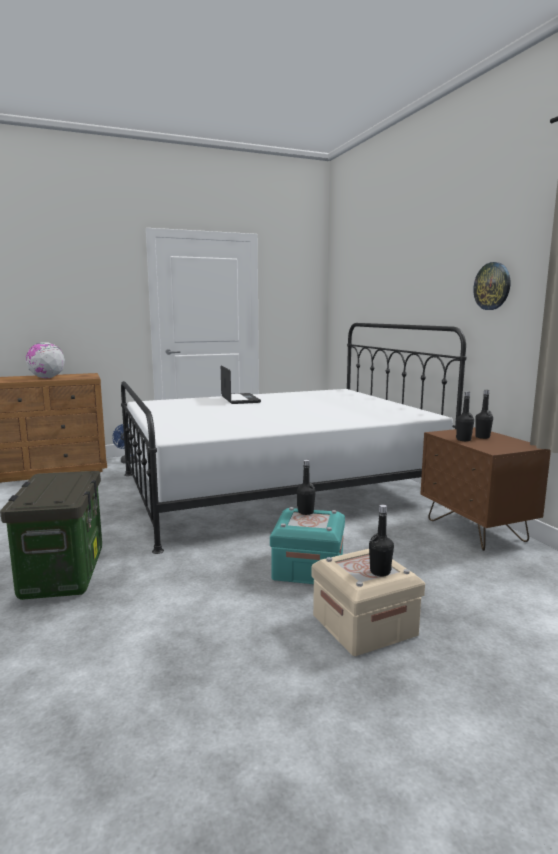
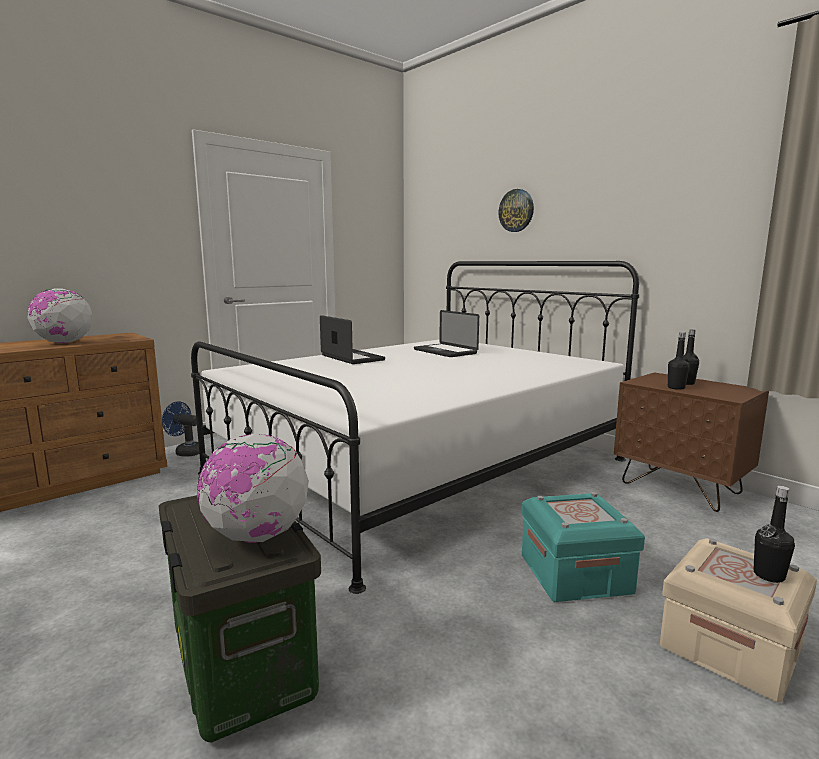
camera: 20 degrees left, 0 degrees up
(59, 493) = (257, 536): none -> globe
(305, 512) = (563, 500): black bottle -> none
(320, 399) = (445, 351): none -> laptop
(492, 286) = (673, 214): wall clock -> wall clock (516, 210)

